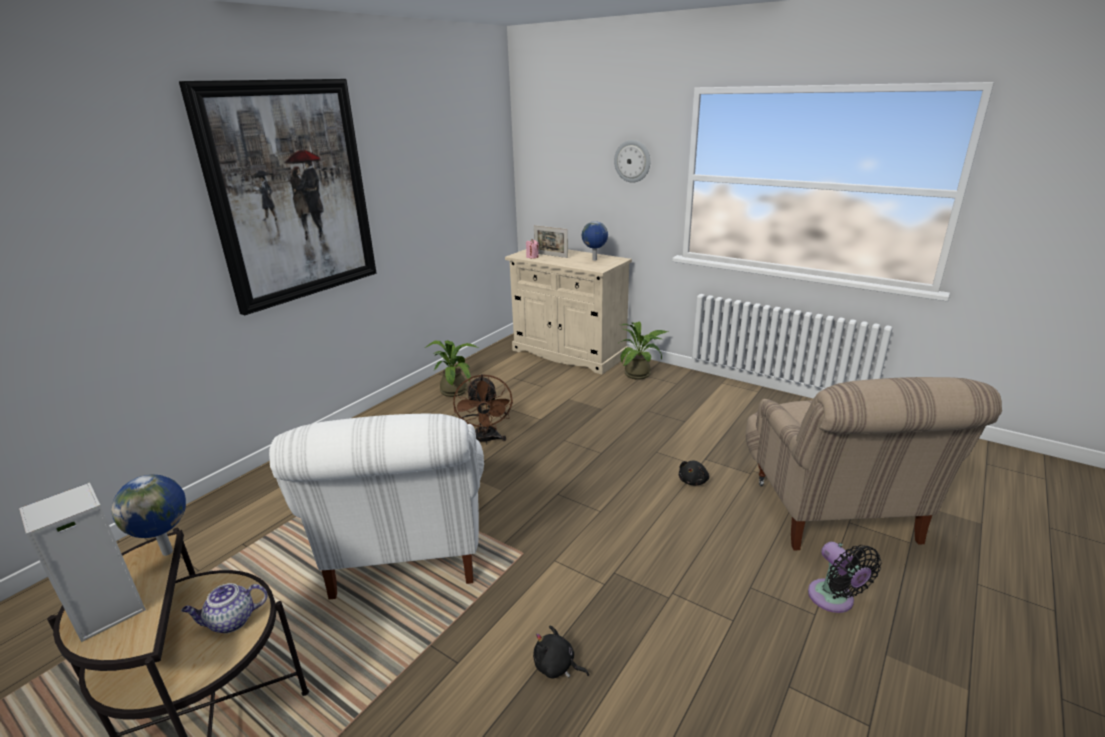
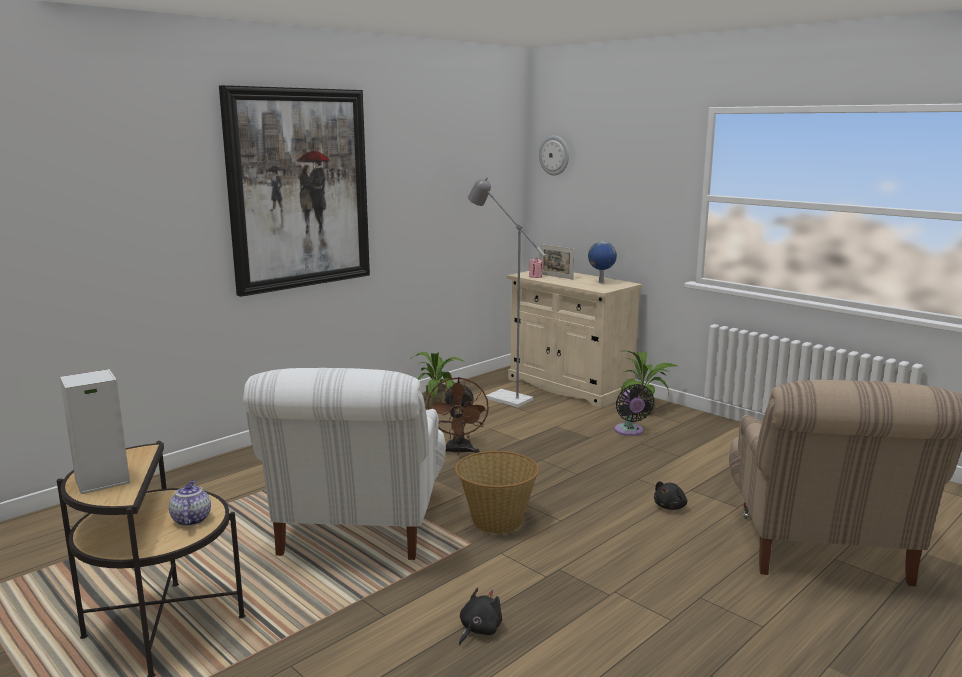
camera: 10 degrees right, 10 degrees down
(169, 551) = (151, 453): globe -> none
(231, 621) = (191, 519): teapot -> teapot turned 90 degrees clockwise
(512, 371) = (502, 397): none -> grey floor lamp
(541, 521) = (496, 521): none -> basket
(556, 666) = (479, 630): black plush toy -> black plush toy turned 90 degrees clockwise
(632, 161) = (646, 181): wall clock -> wall clock (554, 155)
(834, 600) = (789, 618): black fan -> black fan (630, 431)

